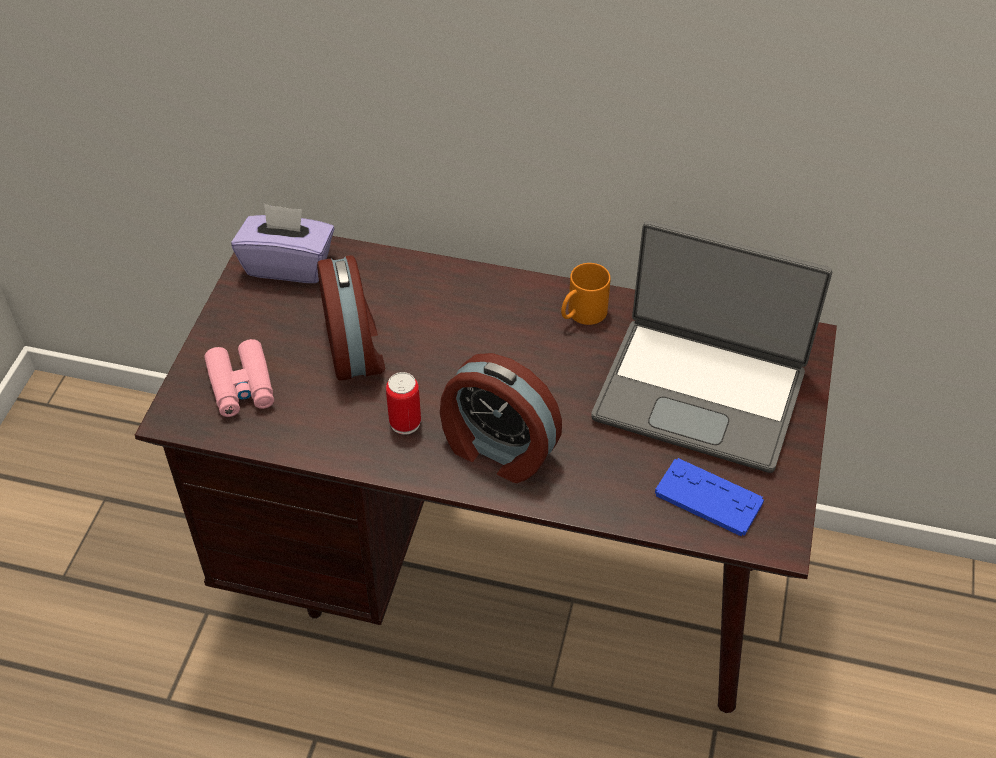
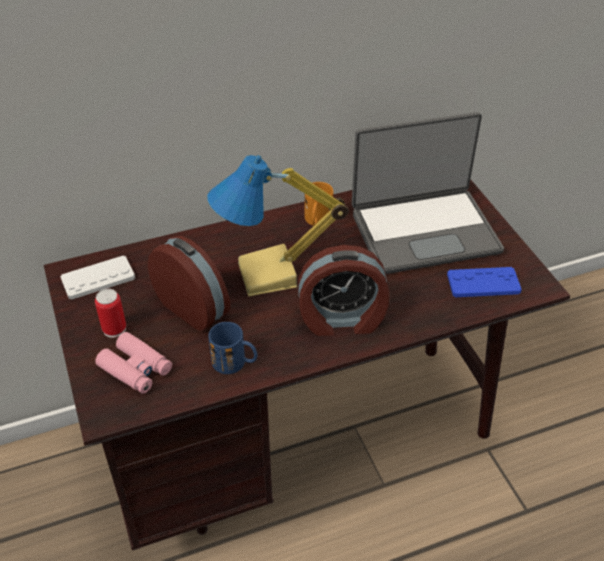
camera: 35 degrees left, 5 degrees down
(288, 264) = (98, 278): purple tissue box -> white game controller
(342, 434) = (235, 362): none -> blue mug
(405, 422) = (269, 334): can -> can (114, 329)
(465, 354) = (269, 276): none -> table lamp

